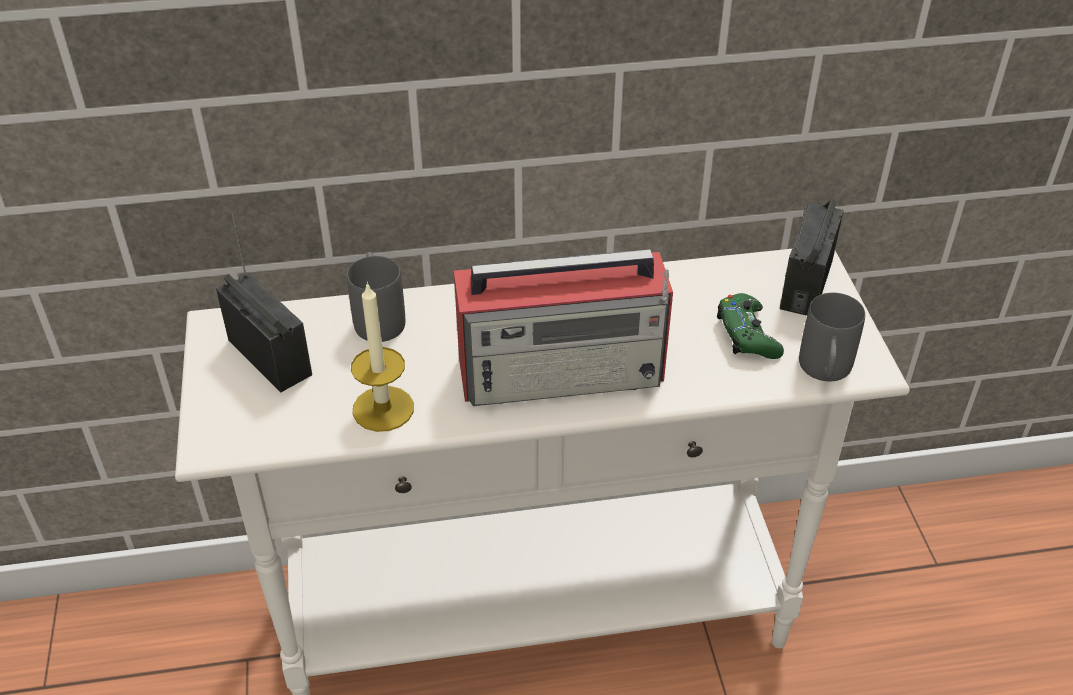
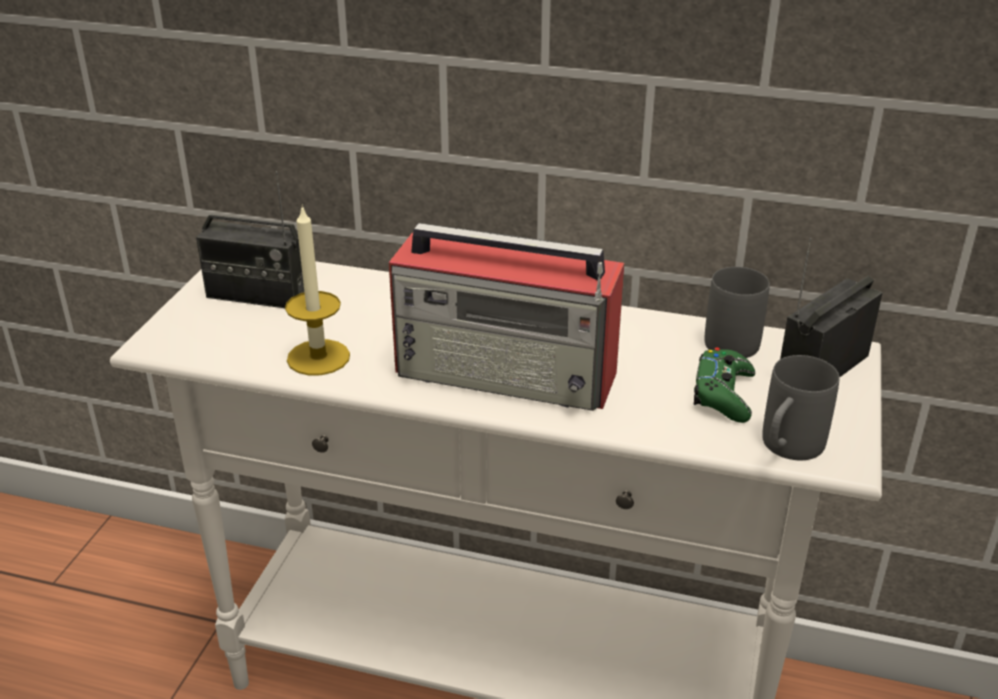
camera: 25 degrees right, 10 degrees down
(270, 357) = (257, 295): radio -> radio turned 120 degrees clockwise
(378, 316) = (373, 289): grey mug -> grey mug (732, 337)

